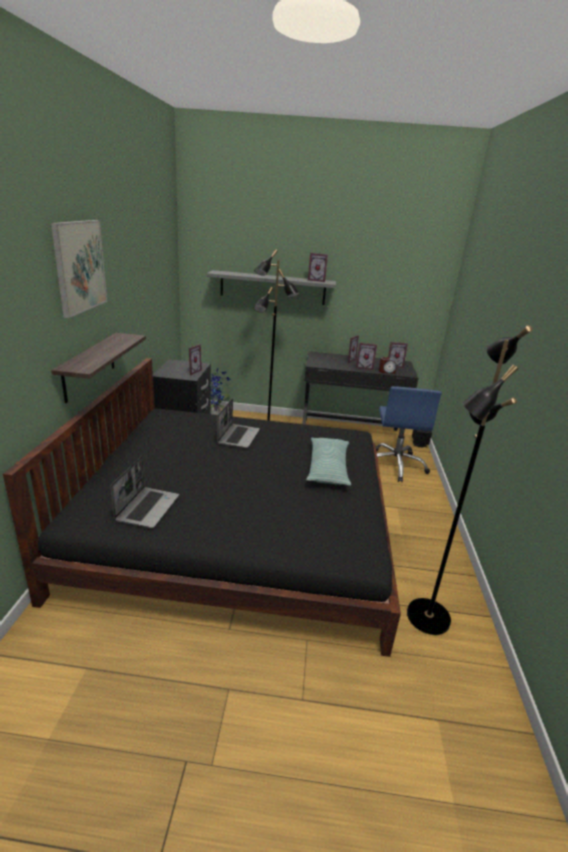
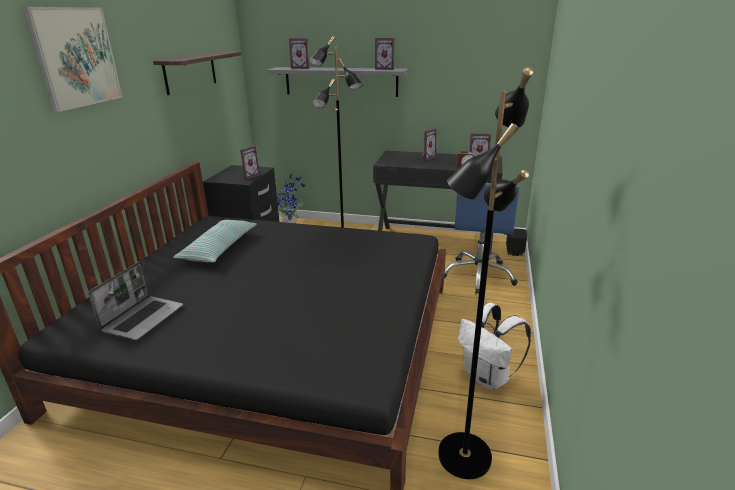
camera: 10 degrees right, 0 degrees up
(89, 366) = (101, 167): shelf -> shelf (190, 72)
(238, 436) = (280, 243): laptop -> none
(328, 468) = (367, 276): pillow -> pillow (219, 249)
(364, 367) = (441, 164): picture frame -> picture frame (301, 68)
(428, 553) = (488, 378): none -> white backpack

